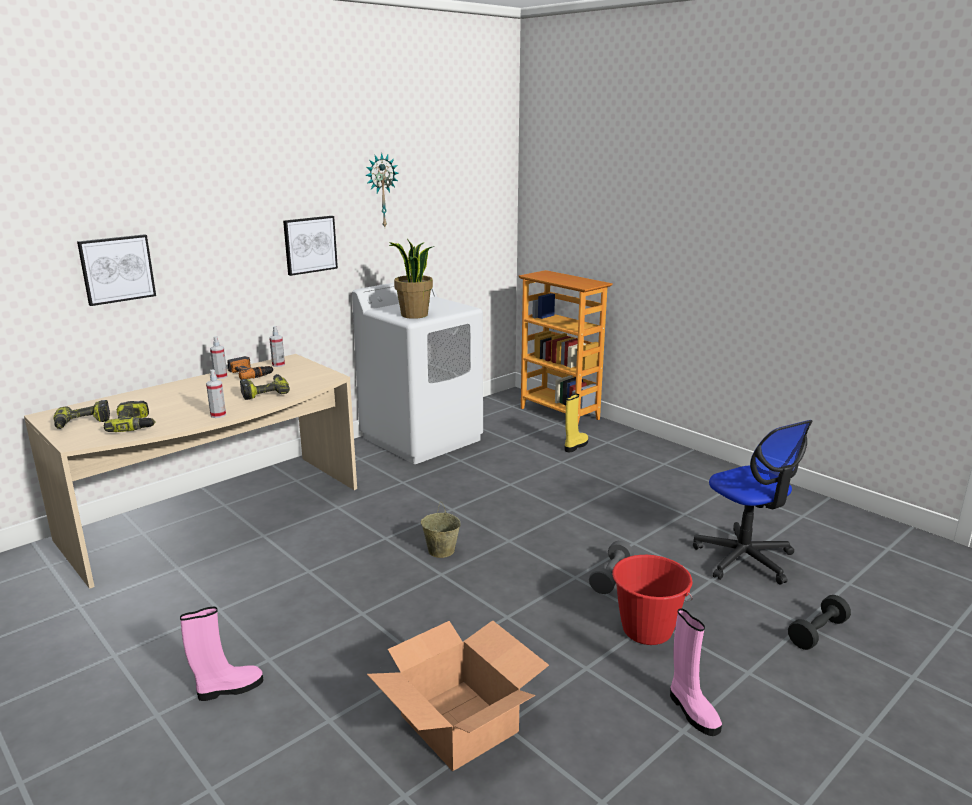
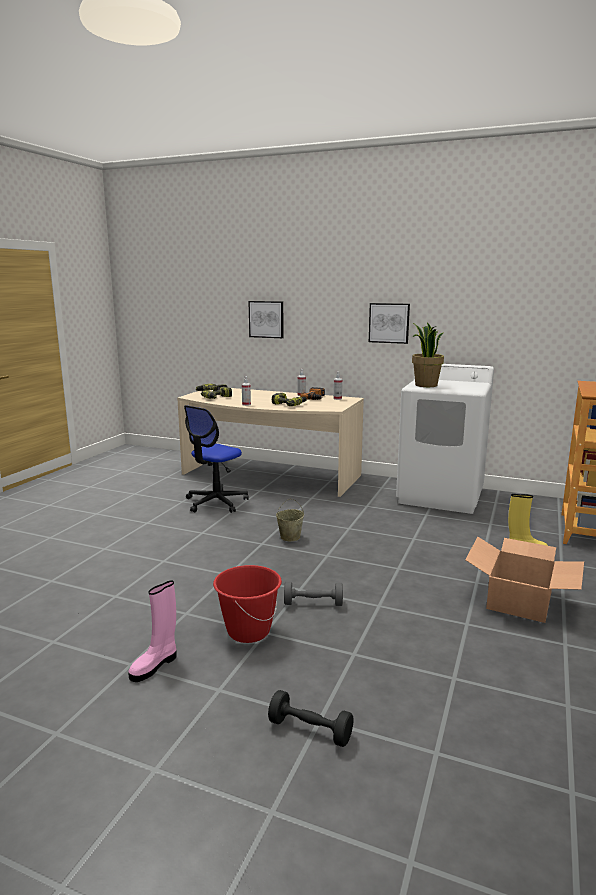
camera: 65 degrees right, 5 degrees down
(228, 689) = (120, 521): pink boot -> none
(381, 190) = (458, 288): wall clock -> none
(460, 723) = (113, 582): cardboard box -> cardboard box (520, 601)
(744, 559) = (414, 670): office chair -> office chair (216, 502)

